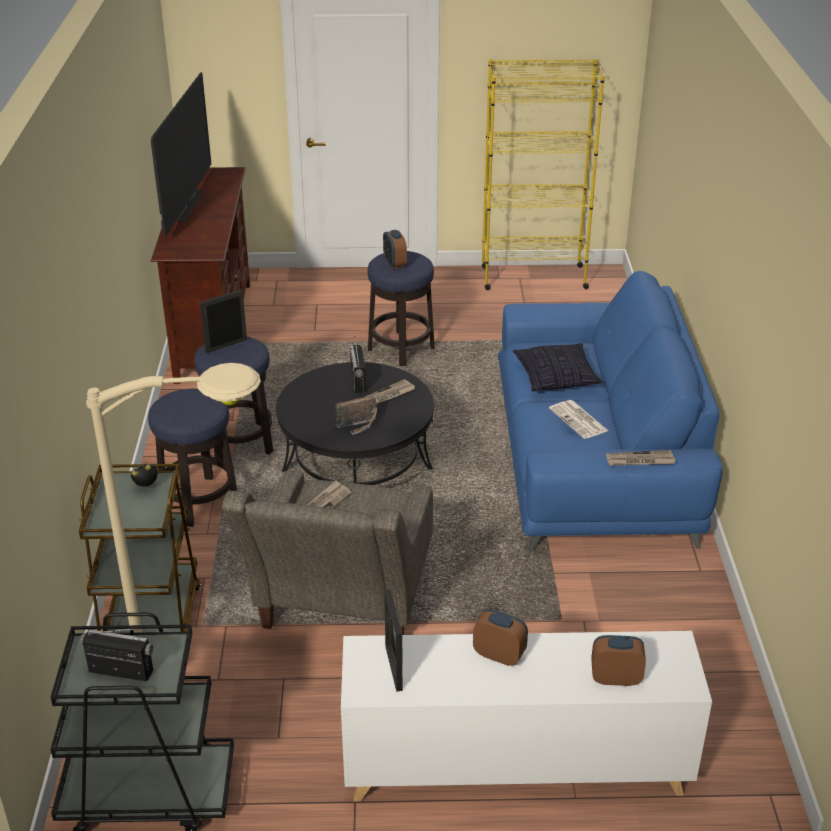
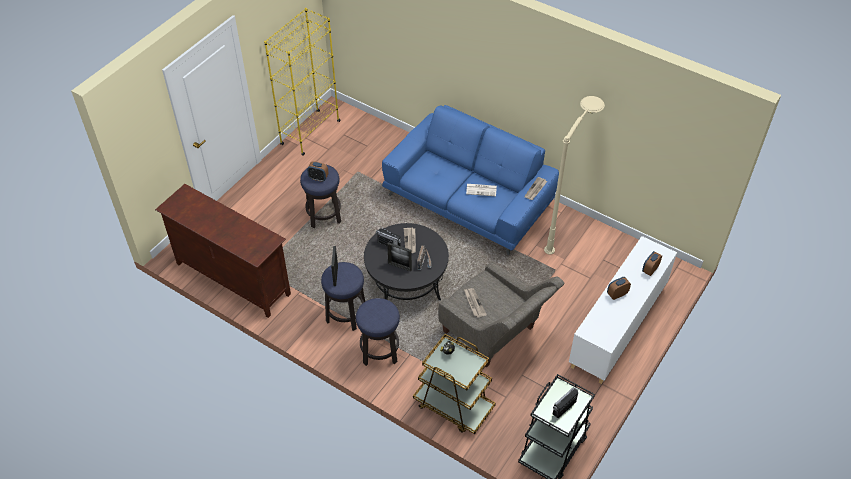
camera: 55 degrees left, 15 degrees up
(188, 206) = (209, 227): television -> none
(229, 699) = (520, 398): beige floor lamp -> beige floor lamp (565, 229)
(393, 668) = (602, 327): picture frame -> picture frame (400, 266)
(556, 378) = (445, 178): pillow -> none

